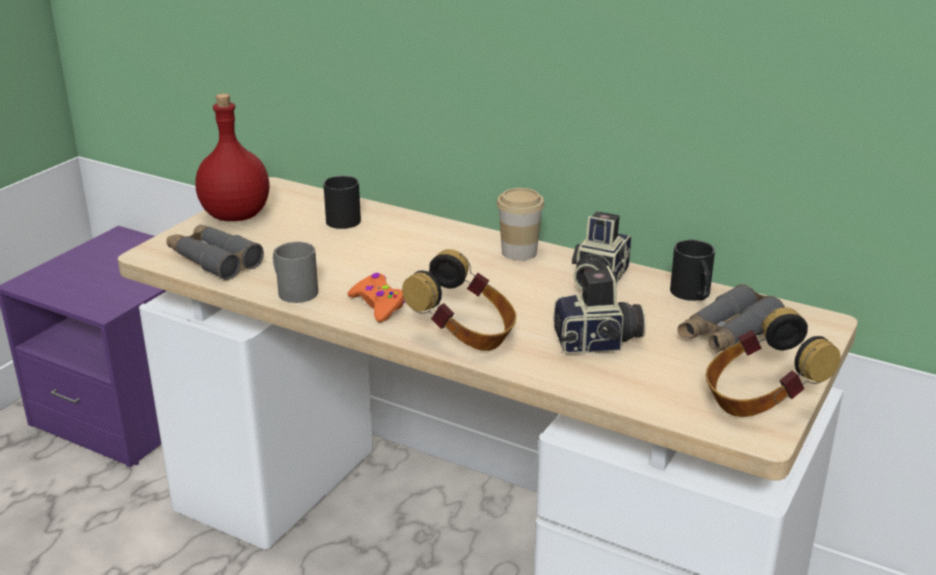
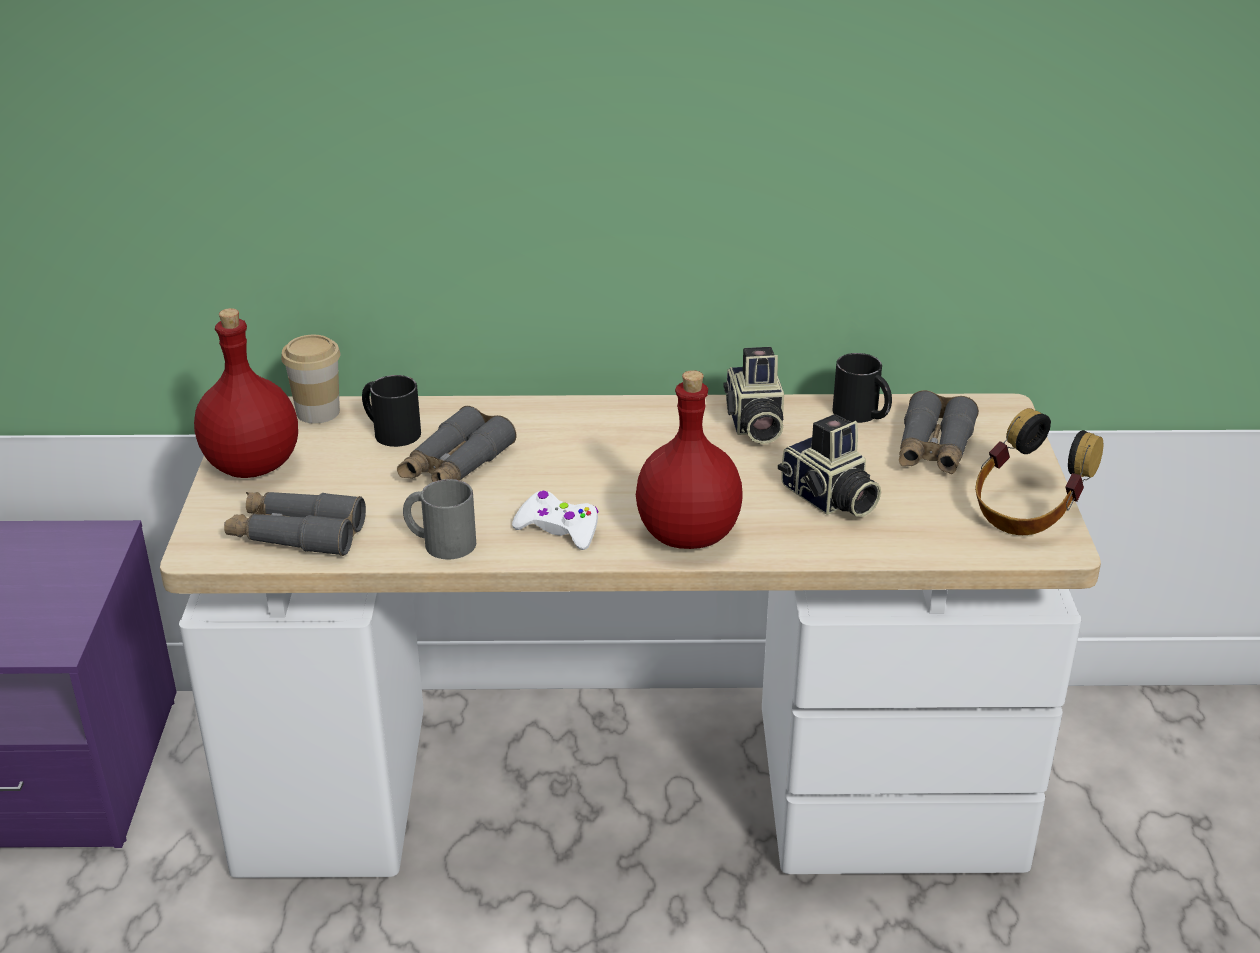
camera: 30 degrees left, 5 degrees up
(358, 248) = (456, 465): none -> grey binoculars
(378, 305) = (558, 529): orange game controller -> white game controller
(465, 336) = (690, 535): headphones -> red bottle
(519, 252) = (641, 416): cup -> cup (318, 412)
(598, 343) = (828, 499): camera -> camera turned 90 degrees clockwise

